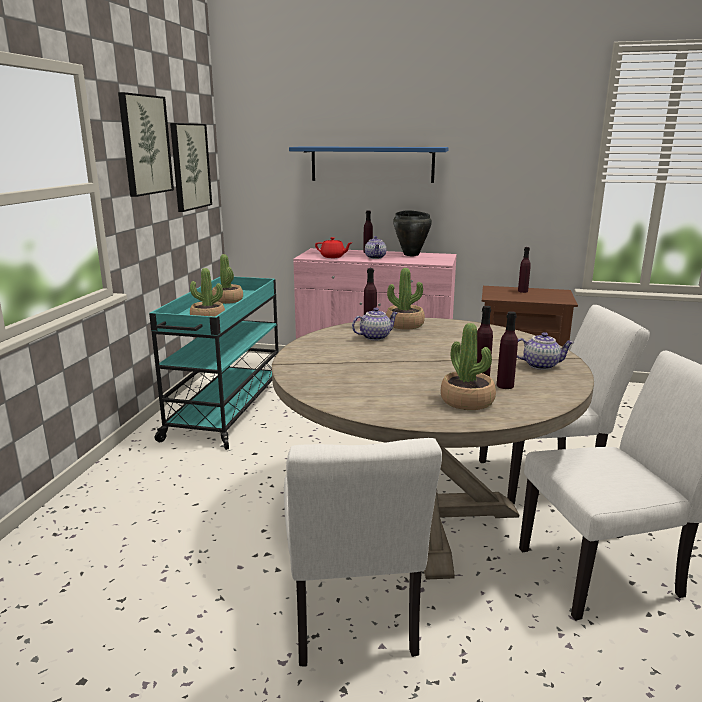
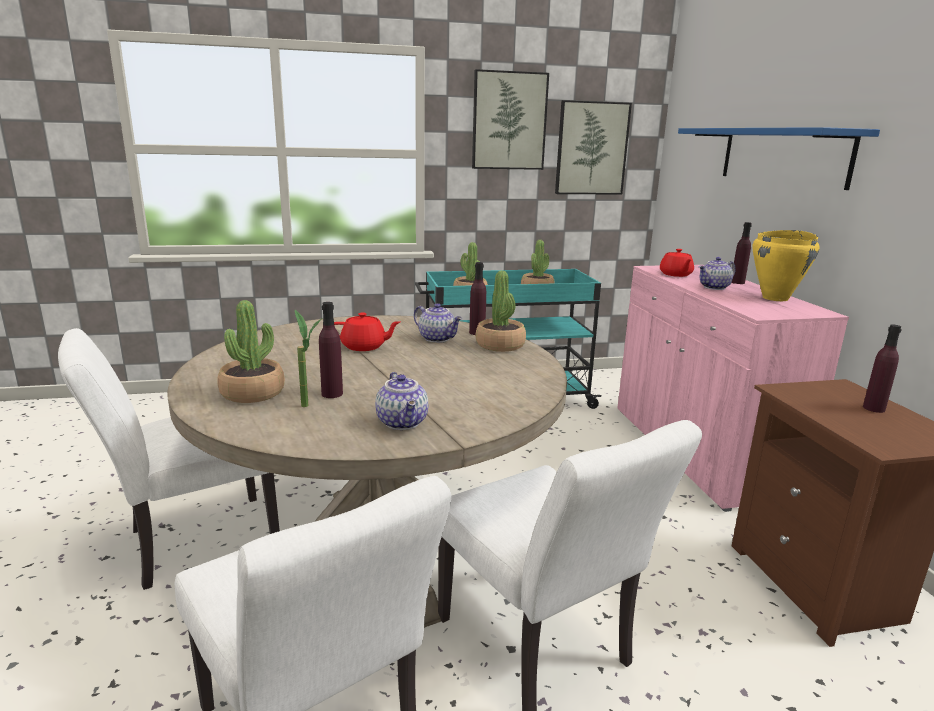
camera: 65 degrees right, 0 degrees up
(376, 359) = (364, 347): none -> red teapot
(411, 254) = (776, 298): black cooking pot -> yellow cooking pot
(505, 385) = (311, 407): purple bottle -> potted plant

